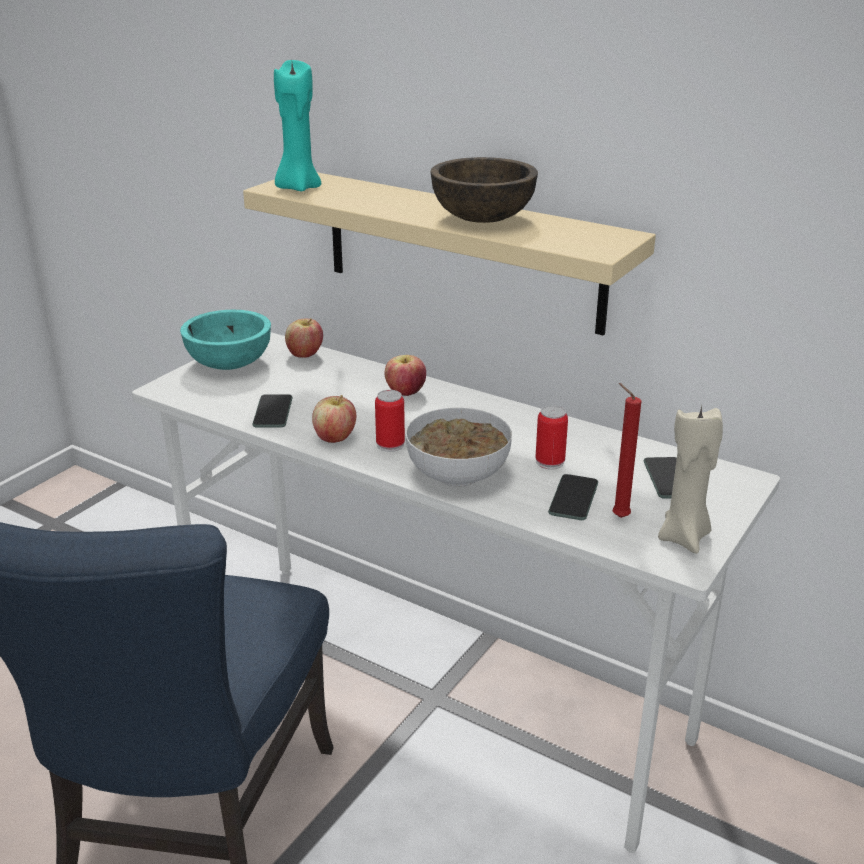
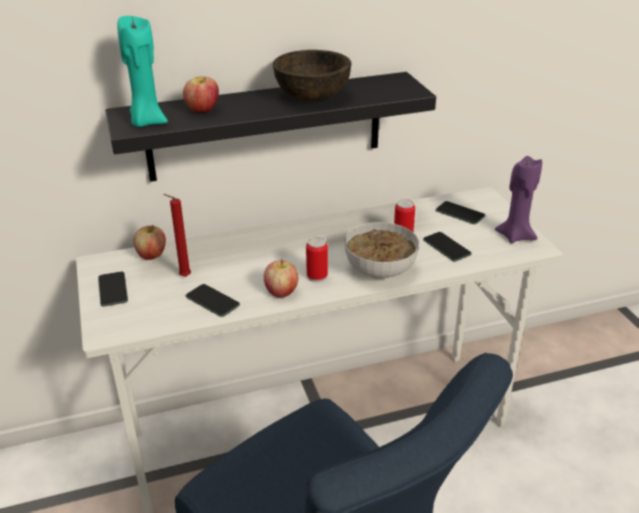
camera: 50 degrees left, 5 degrees up
(230, 363) = (113, 289): turquoise bowl -> phone
(405, 393) = (261, 243): apple -> apple (202, 111)
(461, 250) = (265, 127): beige shelf -> black shelf
(617, 516) = (478, 244): red candle -> red candle (183, 277)
(684, 537) = (515, 236): beige candle -> purple candle

